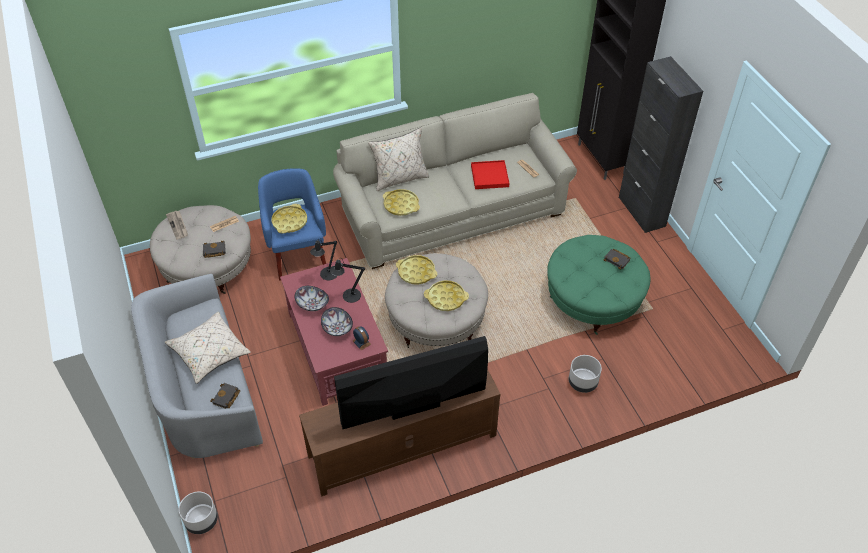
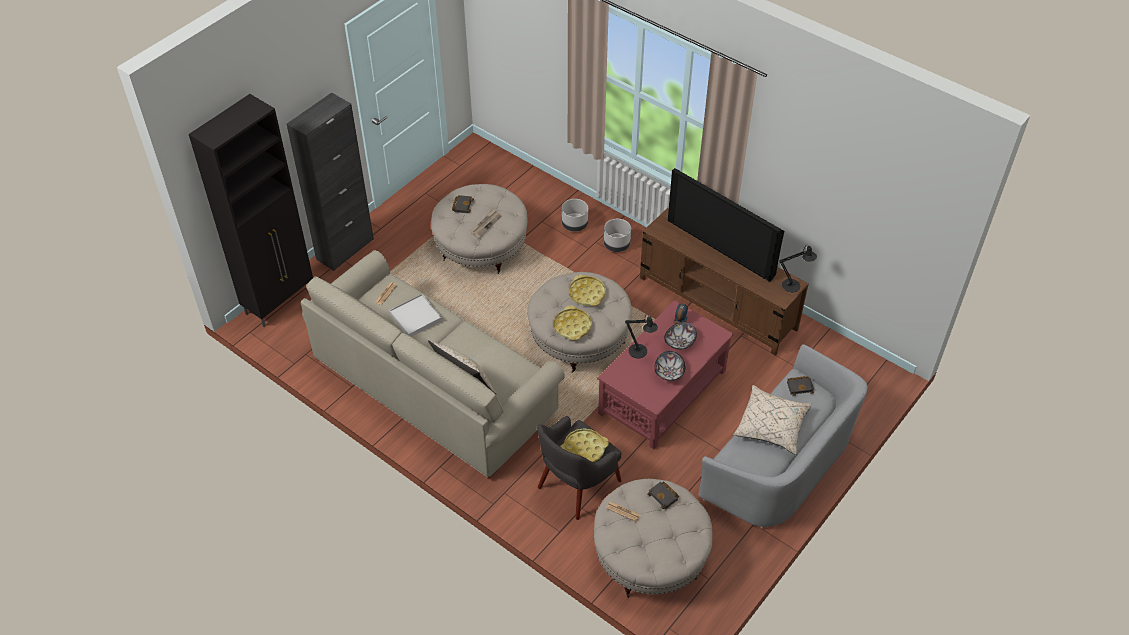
camera: 120 degrees left, 0 degrees up
(178, 225) = (656, 552): newspaper -> newspaper (485, 224)
(201, 520) = (880, 390): grey planter -> grey planter (616, 245)
(298, 254) = (577, 485): blue armchair -> grey armchair
(327, 275) = (629, 380): black table lamp -> black table lamp (794, 285)
(401, 205) = (502, 366): yellow tray -> none
(489, 176) = (416, 317): red tray -> white tray
(593, 299) = (481, 246): green ottoman -> beige ottoman

